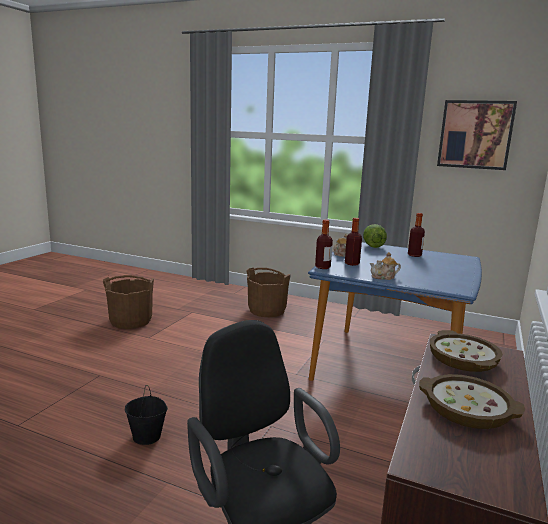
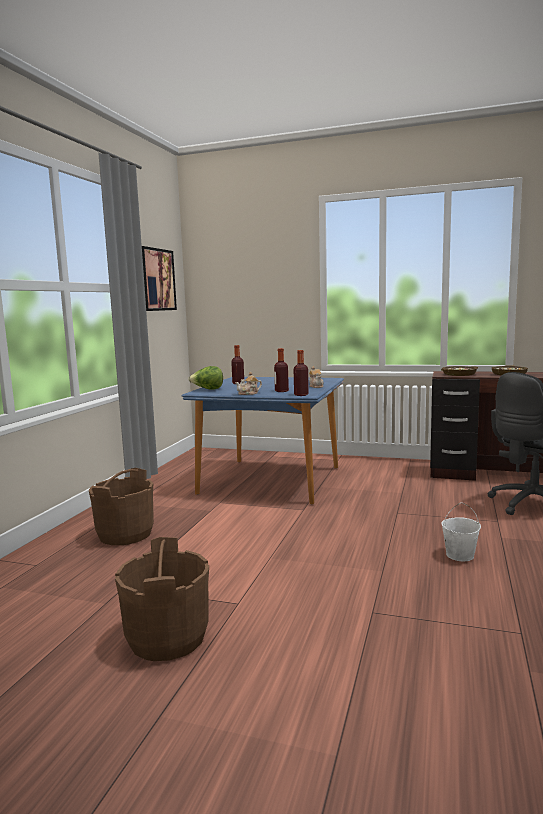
camera: 95 degrees left, 5 degrees down
(147, 436) = (459, 555): black bucket -> white bucket

